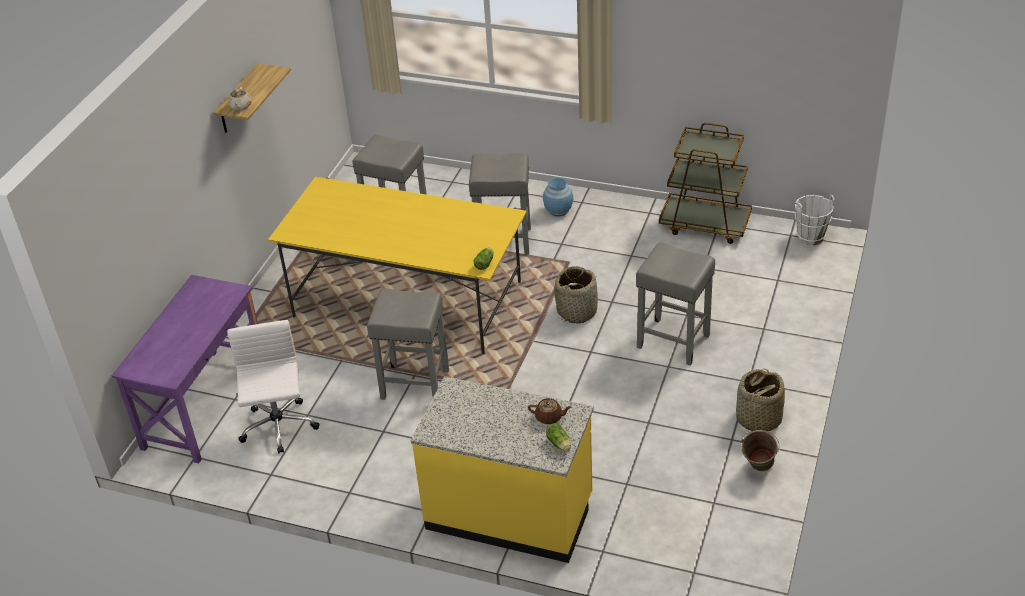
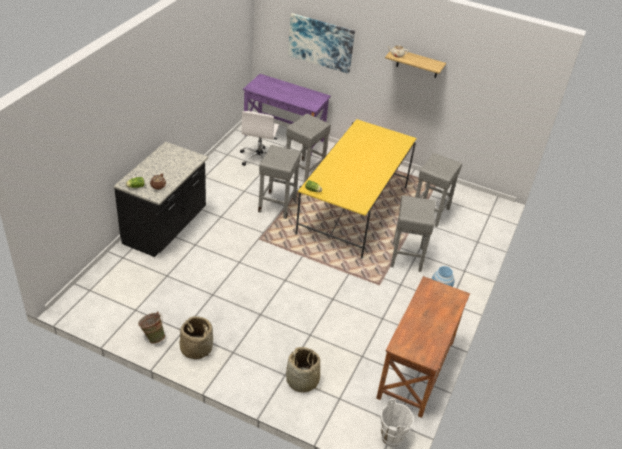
camera: 90 degrees right, 0 degrees up
(150, 214) = (321, 43): none -> picture
(278, 428) = (259, 158): white office chair -> white office chair turned 105 degrees clockwise
(510, 513) = (166, 228): yellow counter -> black counter
(577, 311) = (327, 280): basket -> basket (302, 381)
(672, 341) = (284, 321): grey stool -> grey stool (304, 171)
(705, 224) = (416, 369): brown cart -> brown desk

